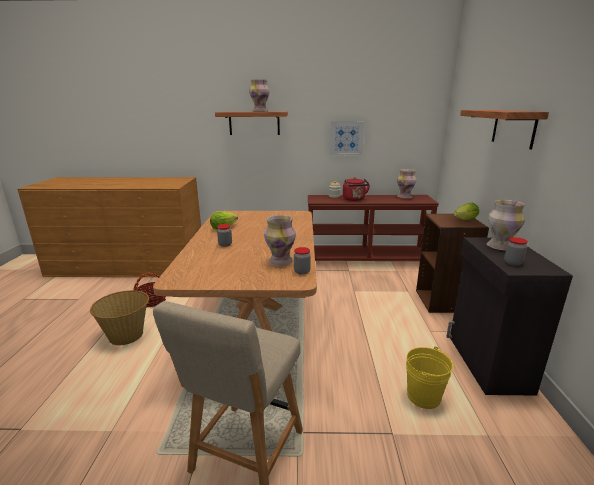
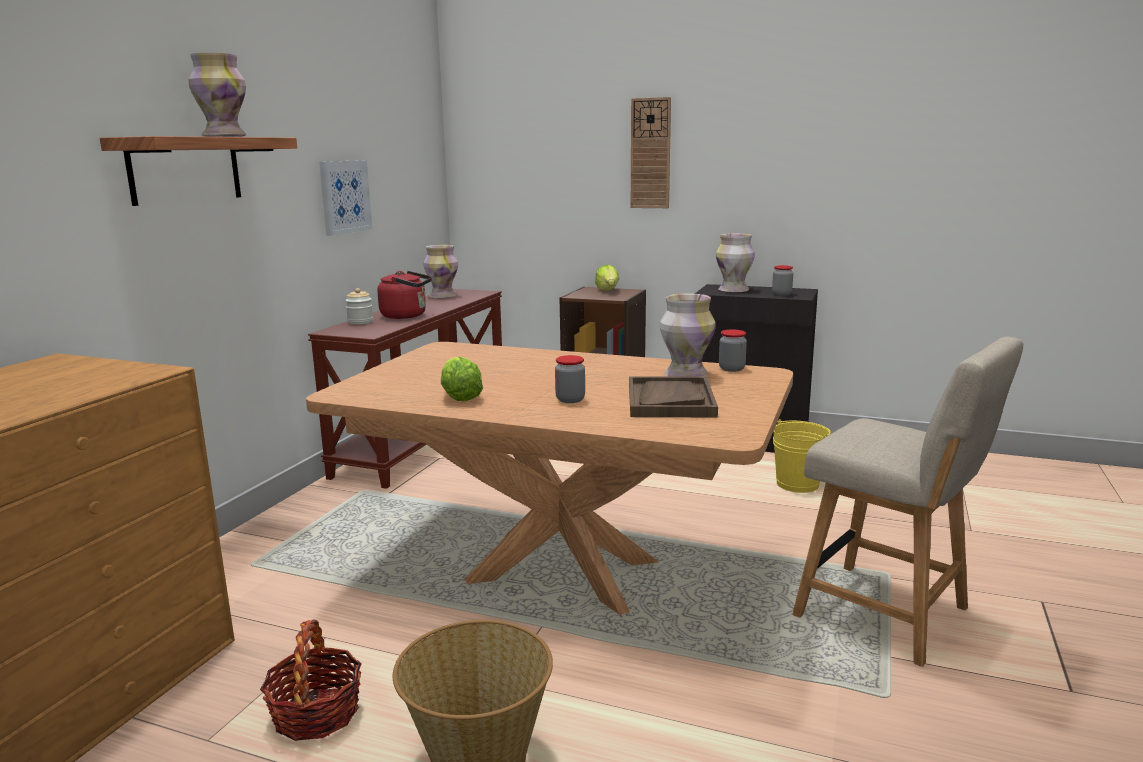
camera: 70 degrees left, 5 degrees down
(230, 263) = (670, 400): none -> brown tray
(513, 128) = (650, 153): shelf -> wall clock

